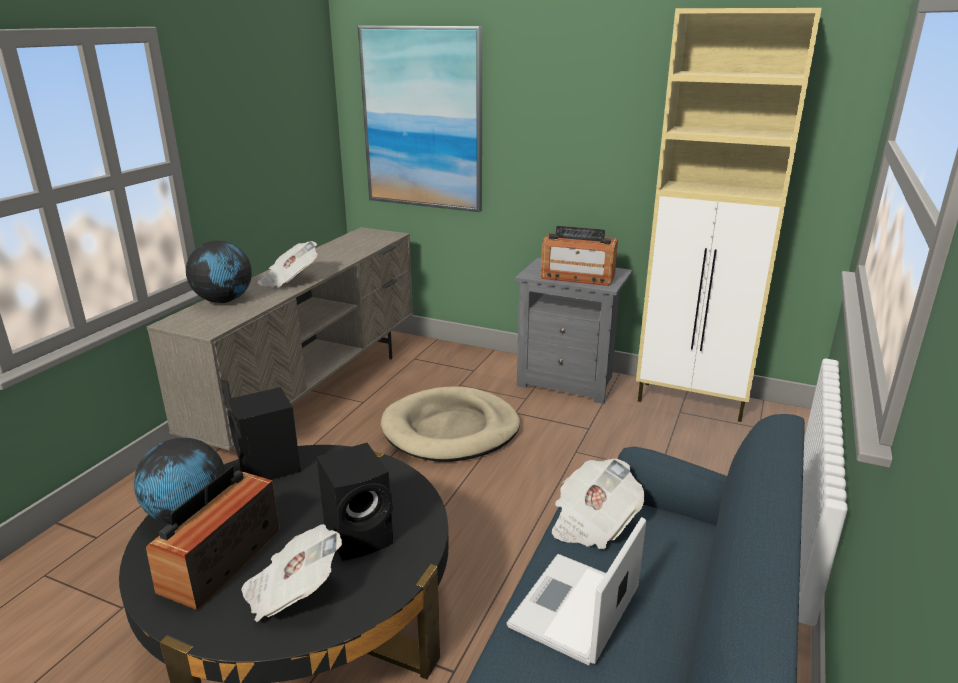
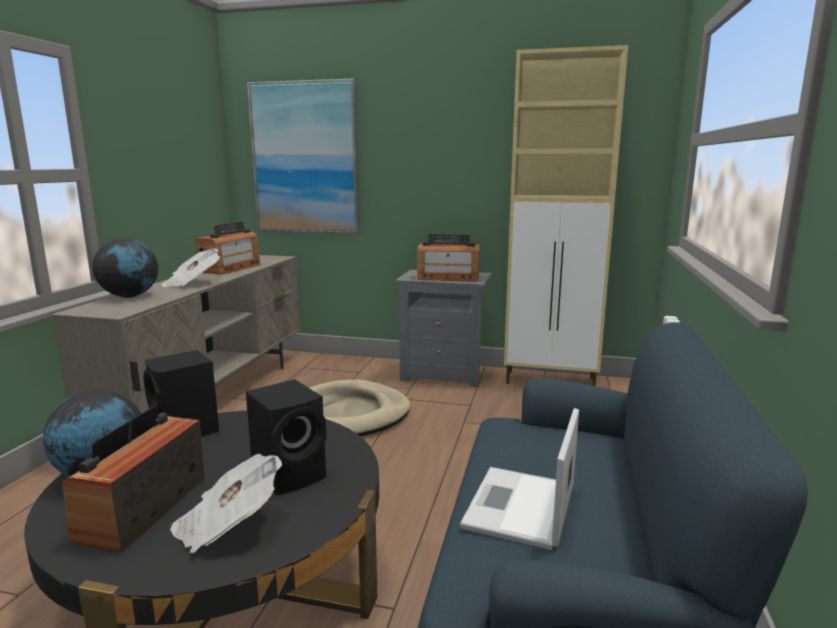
camera: 10 degrees left, 10 degrees down
(334, 254) = (230, 268): none -> radio
(592, 523) = (512, 444): newspaper -> none

